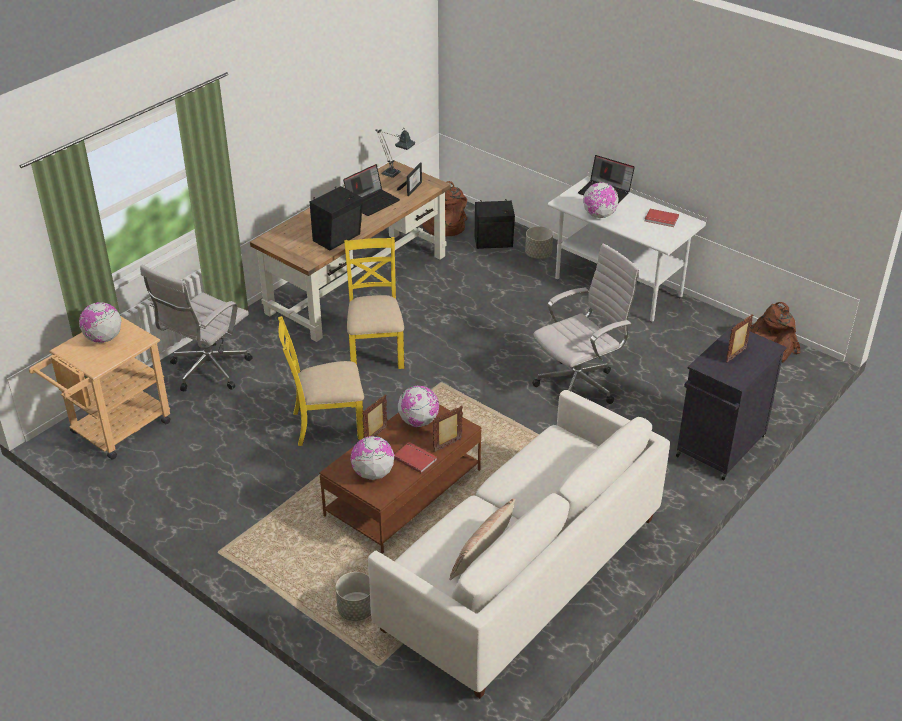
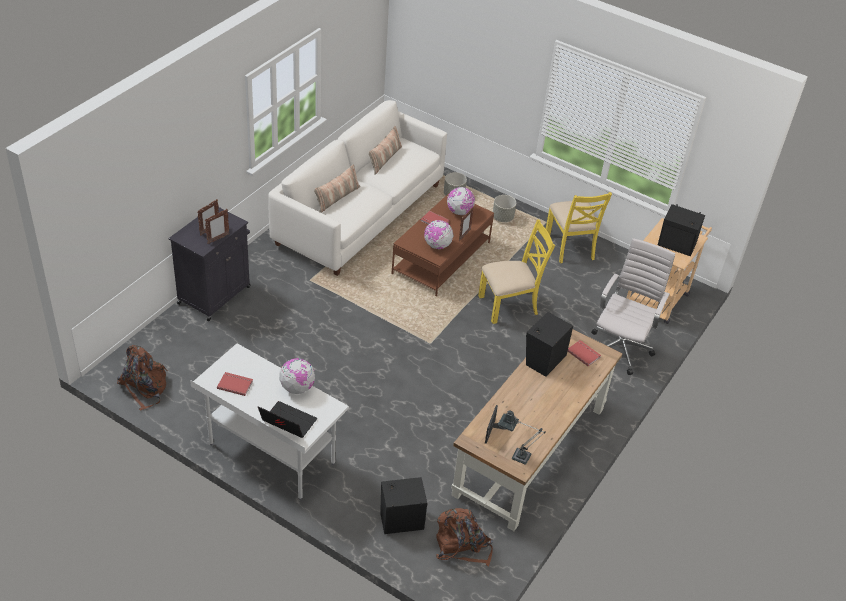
camera: 170 degrees right, 5 degrees up
(103, 339) = (676, 246): globe -> black speaker
(292, 242) = (584, 353): none -> red book
(372, 202) = (527, 410): laptop -> none
(376, 350) = (491, 372): yellow chair -> yellow chair (570, 247)
(448, 445) = (414, 230): picture frame -> picture frame (218, 239)
(538, 255) = (352, 502): grey planter -> grey planter (502, 217)
(564, 477) = (337, 198): none -> pillow
(580, 385) = (316, 344): white office chair -> none

